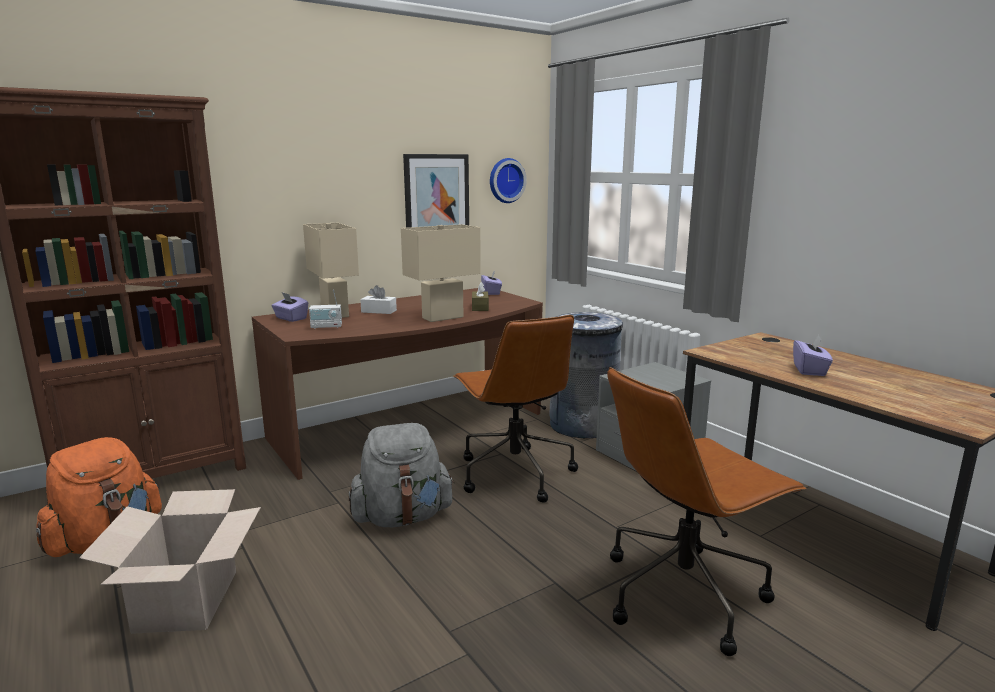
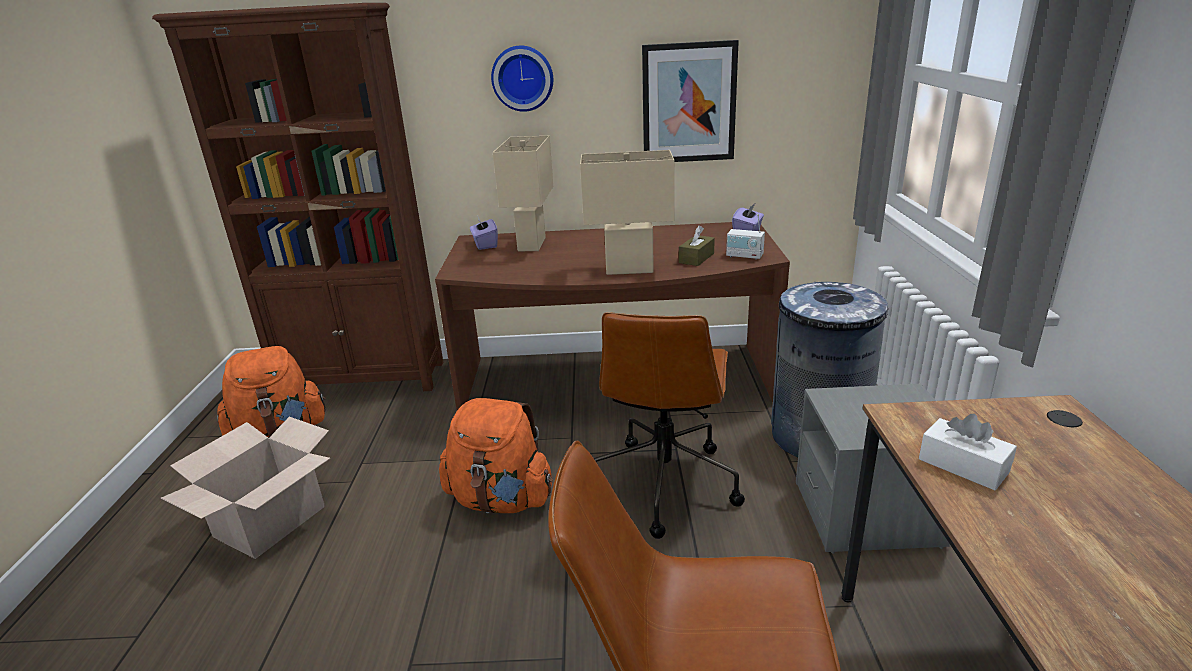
camera: 35 degrees right, 10 degrees up
(326, 327) = (497, 264): radio -> radio (744, 256)
(379, 311) = (579, 247): white tissue box -> white tissue box (963, 466)
(402, 517) = (501, 499): grey backpack -> orange backpack
(505, 180) = (800, 74): wall clock -> wall clock (522, 78)
(810, 370) = (1035, 517): purple tissue box -> none

